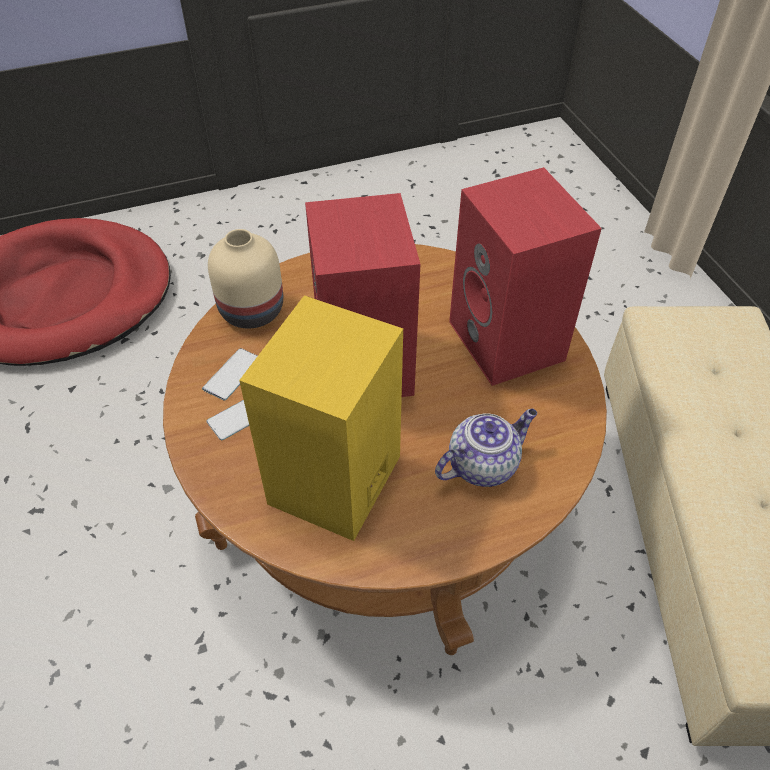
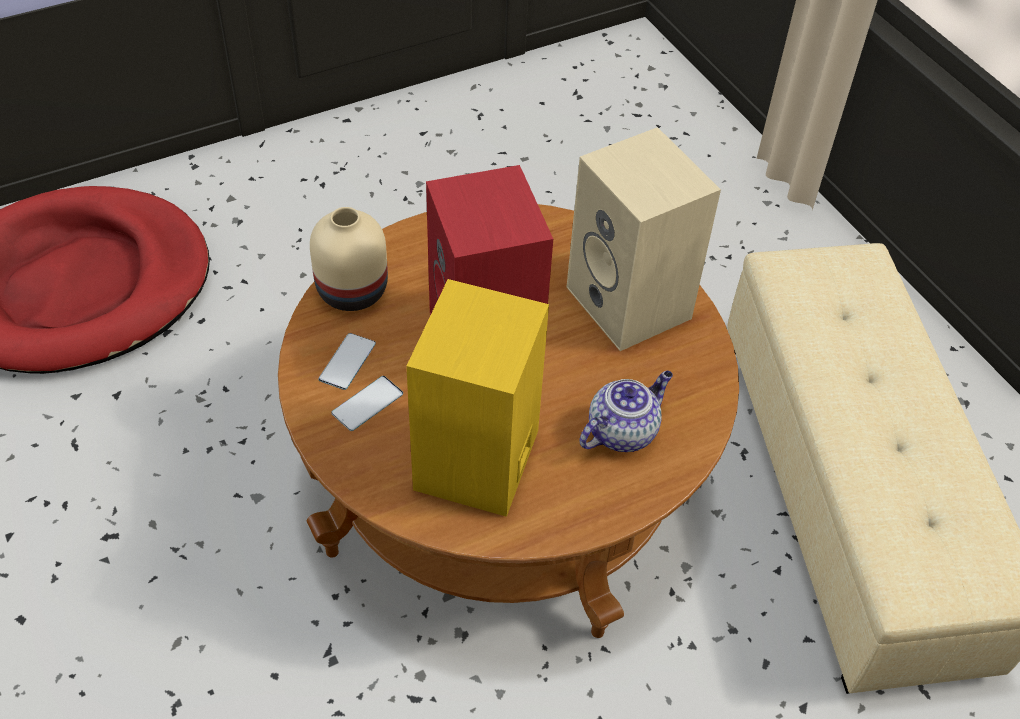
camera: 10 degrees left, 0 degrees up
(509, 342) = (632, 304): red speaker -> beige speaker

